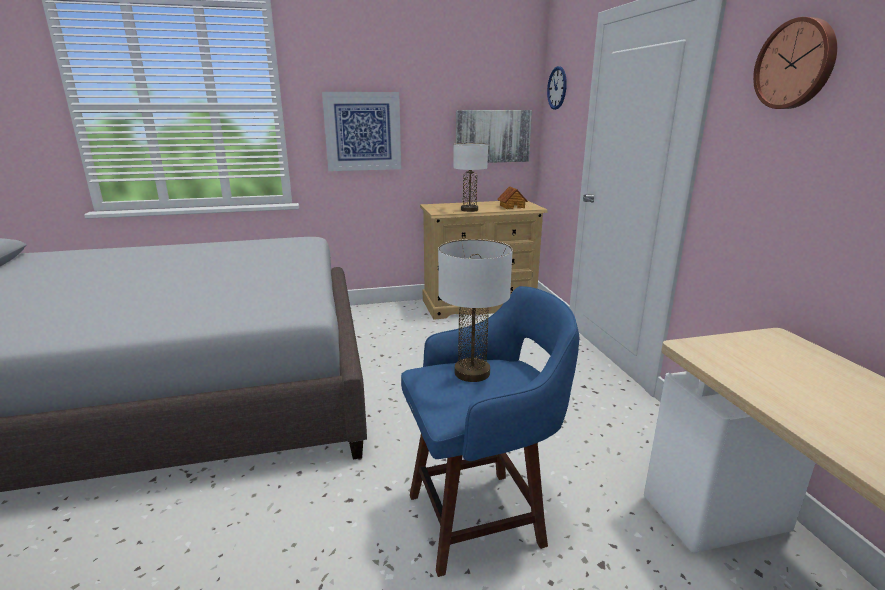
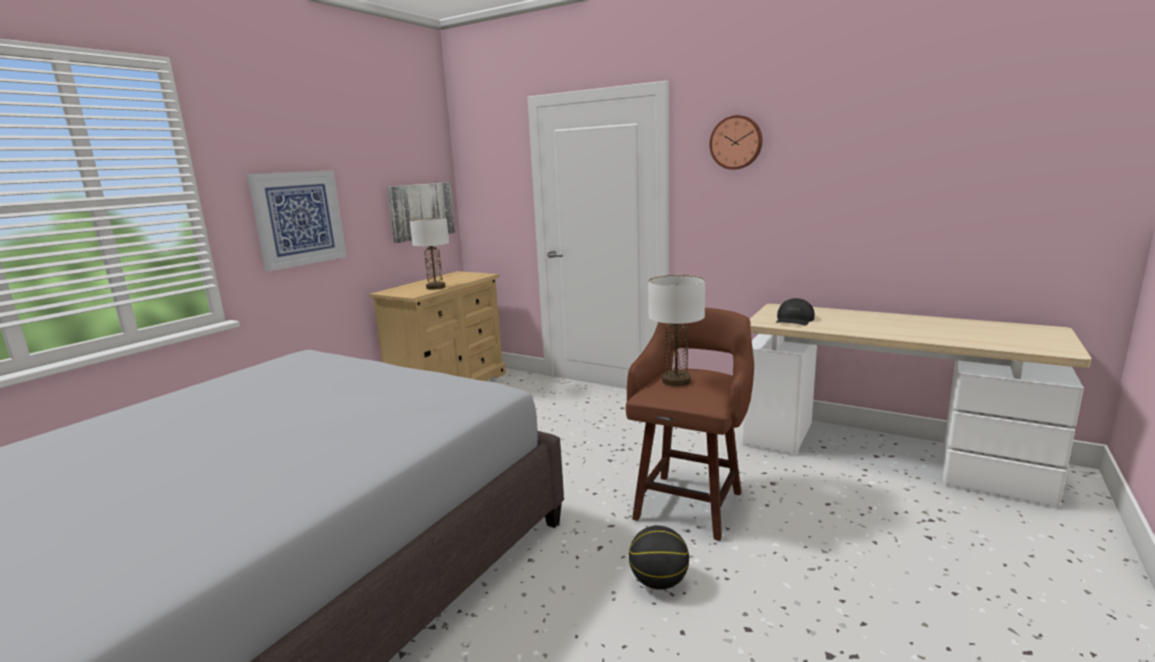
camera: 45 degrees left, 5 degrees down
(331, 567) = (659, 582): none -> basketball
(481, 519) = (690, 503): blue stool -> brown stool
(512, 206) = (464, 278): toy house -> none
(557, 88) = (477, 160): wall clock -> none
(752, 364) = (794, 320): none -> black cap

